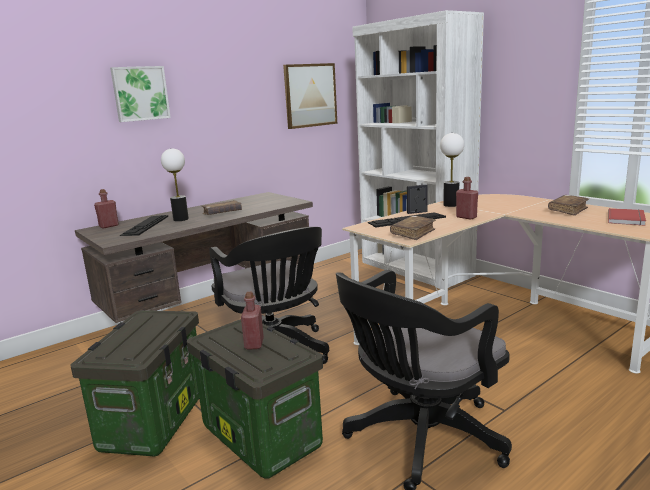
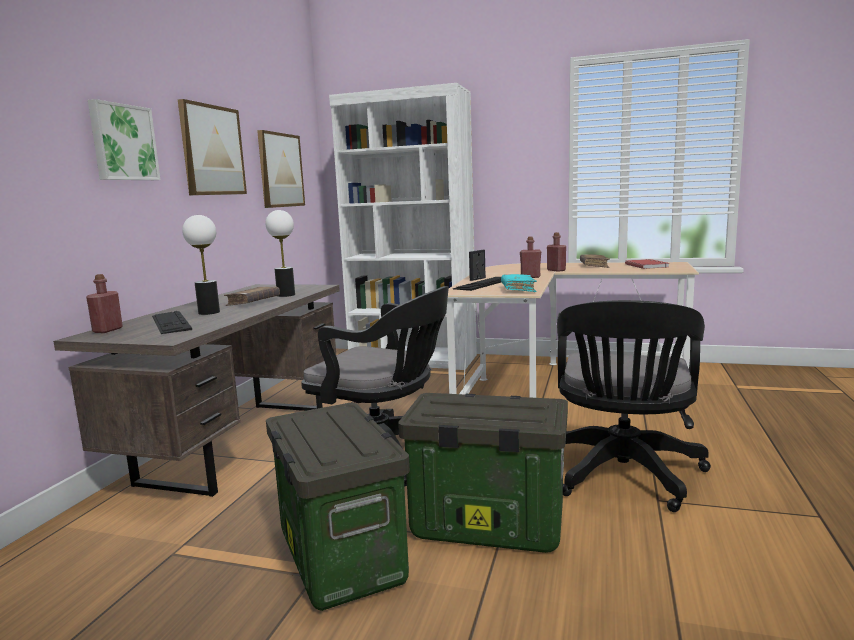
camera: 35 degrees left, 5 degrees down
(229, 88) = (212, 150): none -> picture
(254, 344) = (487, 406): red bottle -> red bottle (556, 270)
(413, 233) = (518, 289): brown book -> turquoise book
(451, 205) = (492, 272): table lamp -> table lamp (286, 295)

